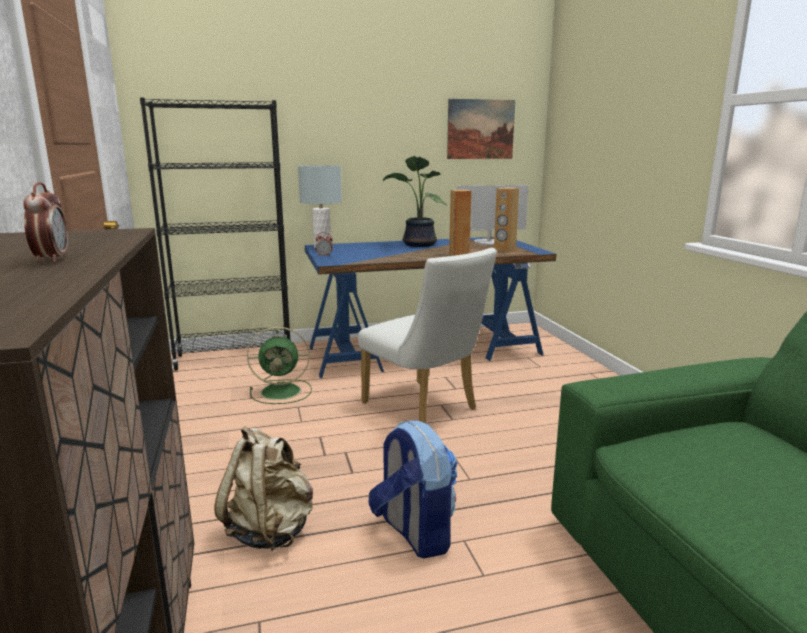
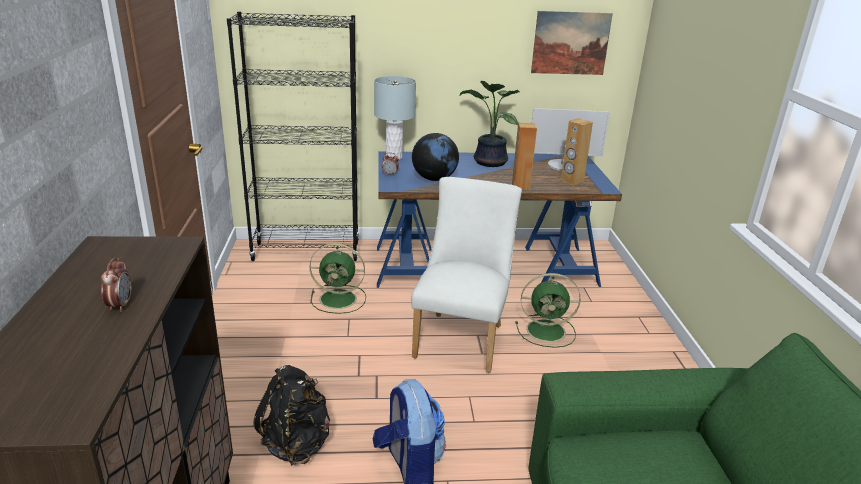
camera: 10 degrees right, 10 degrees up
(270, 530) = (297, 443): beige backpack -> black backpack
(371, 256) = (434, 179): none -> globe
(425, 408) = (461, 337): white chair -> white chair turned 135 degrees counterclockwise
(510, 393) = (547, 331): none -> green fan

